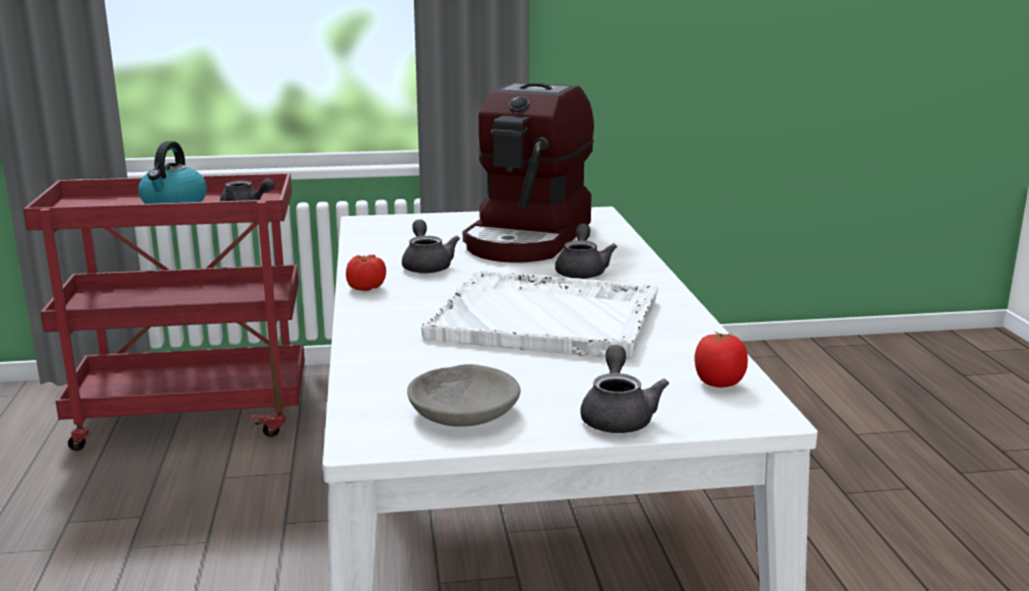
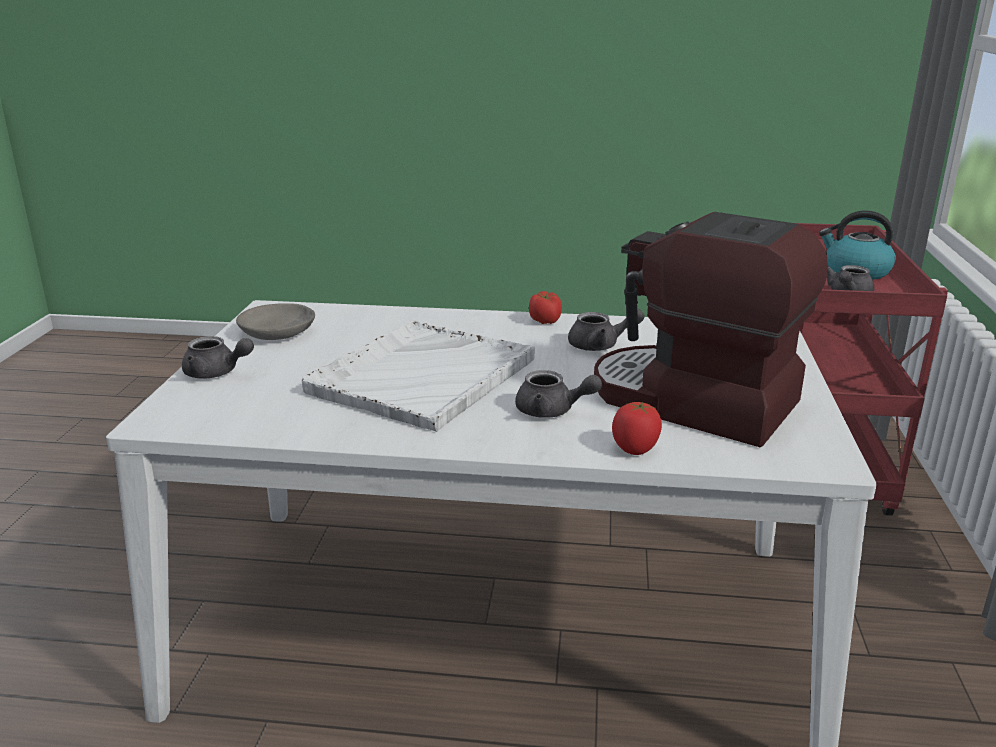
camera: 105 degrees right, 5 degrees up
(719, 383) = (222, 419): tomato -> tomato (635, 449)

